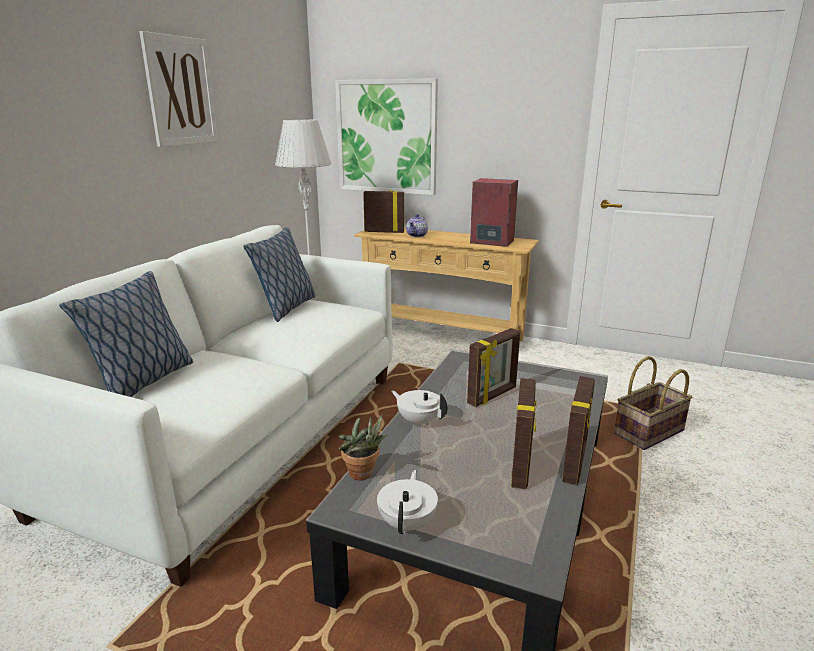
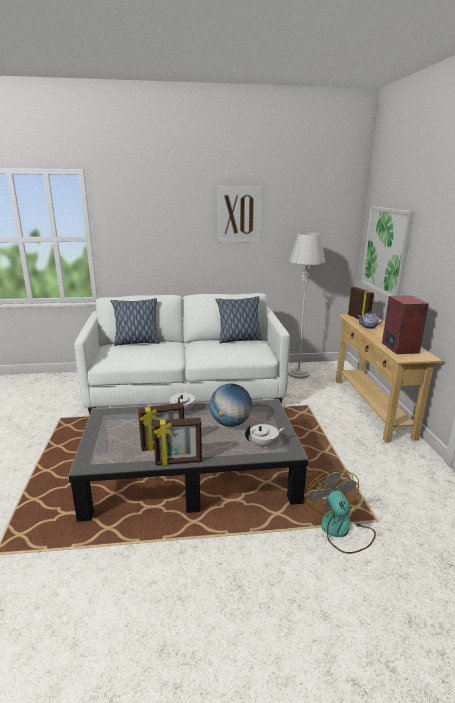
camera: 60 degrees right, 0 degrees up
(363, 475) = (127, 410): potted plant -> none
(408, 523) = (100, 428): white teapot -> white teapot (264, 444)
(493, 396) = (230, 423): picture frame -> globe
(649, 433) = (340, 530): basket -> fan

